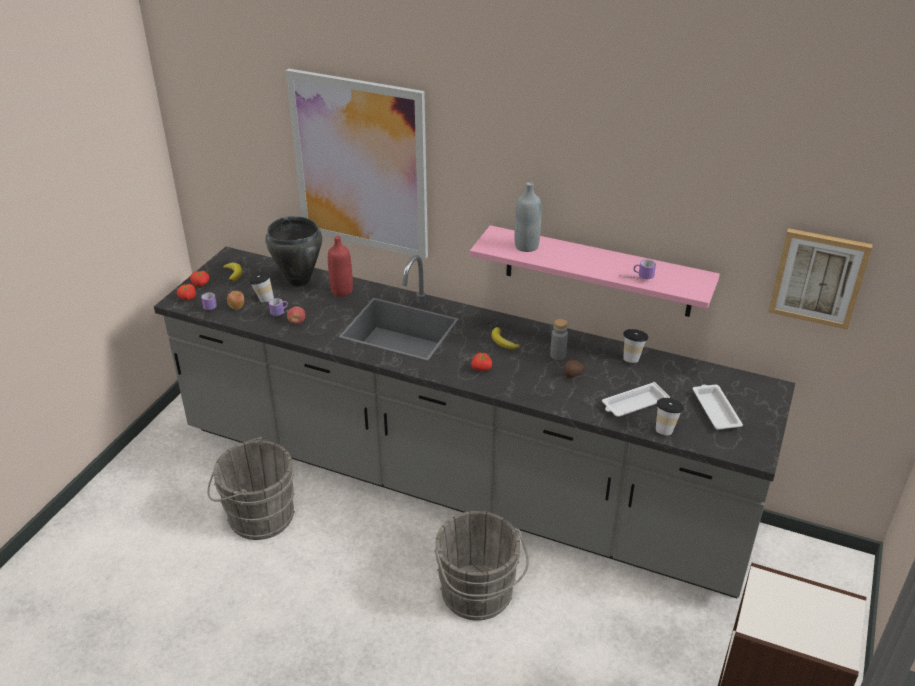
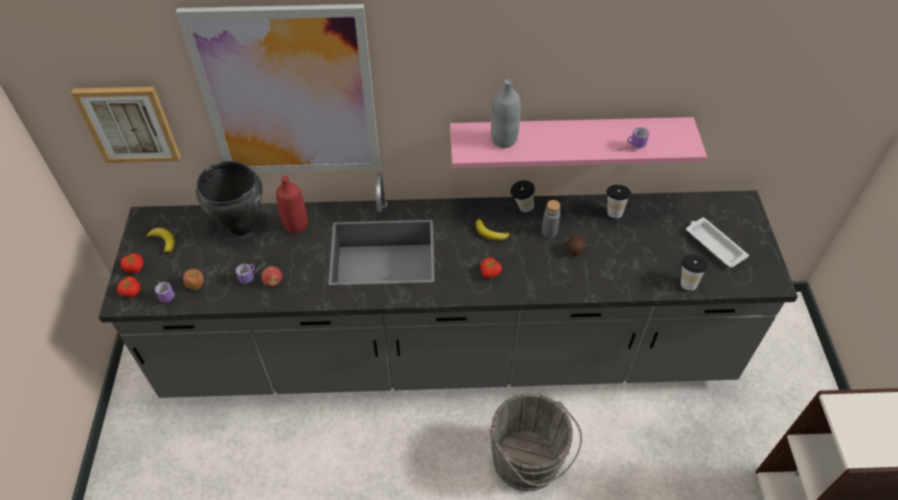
camera: 25 degrees left, 15 degrees up
(257, 516) = (283, 466): grey bucket -> none
(263, 299) = (217, 264): cup -> cup (521, 207)
(633, 404) = (646, 264): white tray -> none
(818, 277) = (788, 101): picture -> picture (129, 123)

